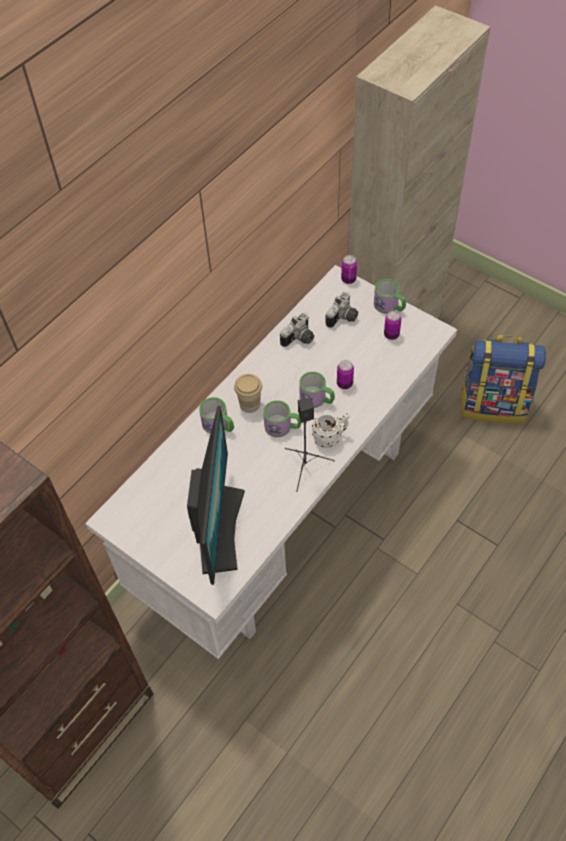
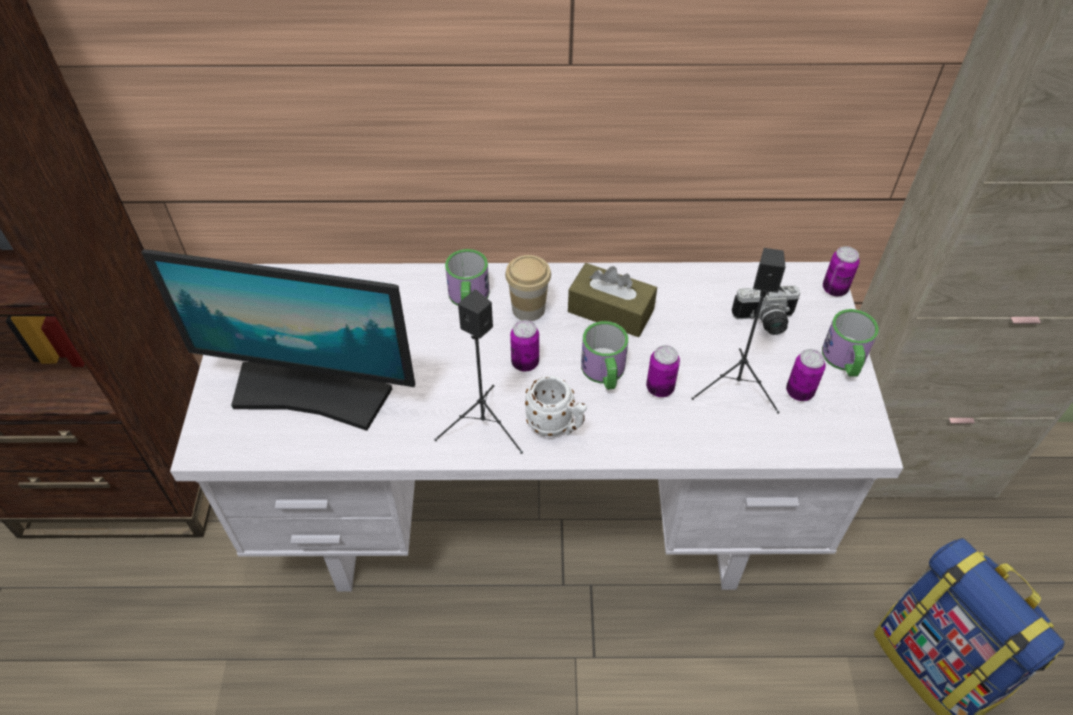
camera: 50 degrees right, 5 degrees down
(219, 528) = (311, 391): monitor -> monitor turned 45 degrees clockwise
(282, 372) = (610, 311): none -> brown tissue box
(282, 427) = (525, 363): mug -> can
(299, 339) = (680, 297): camera -> none
(369, 354) = (738, 386): none -> black speaker

